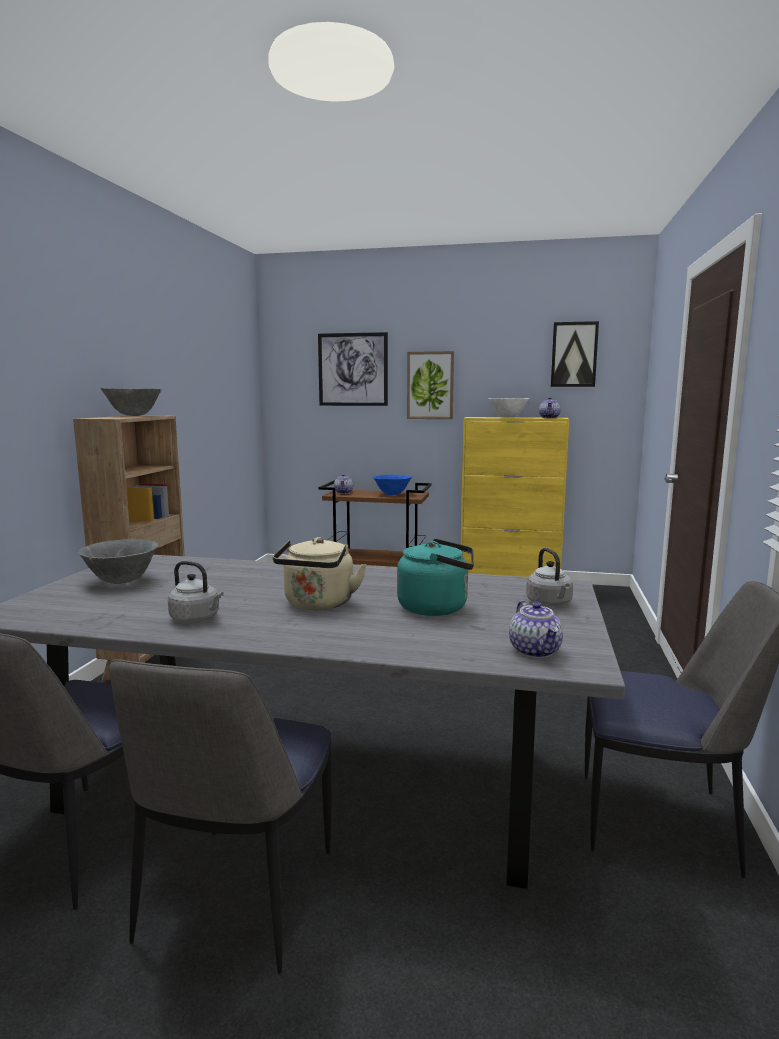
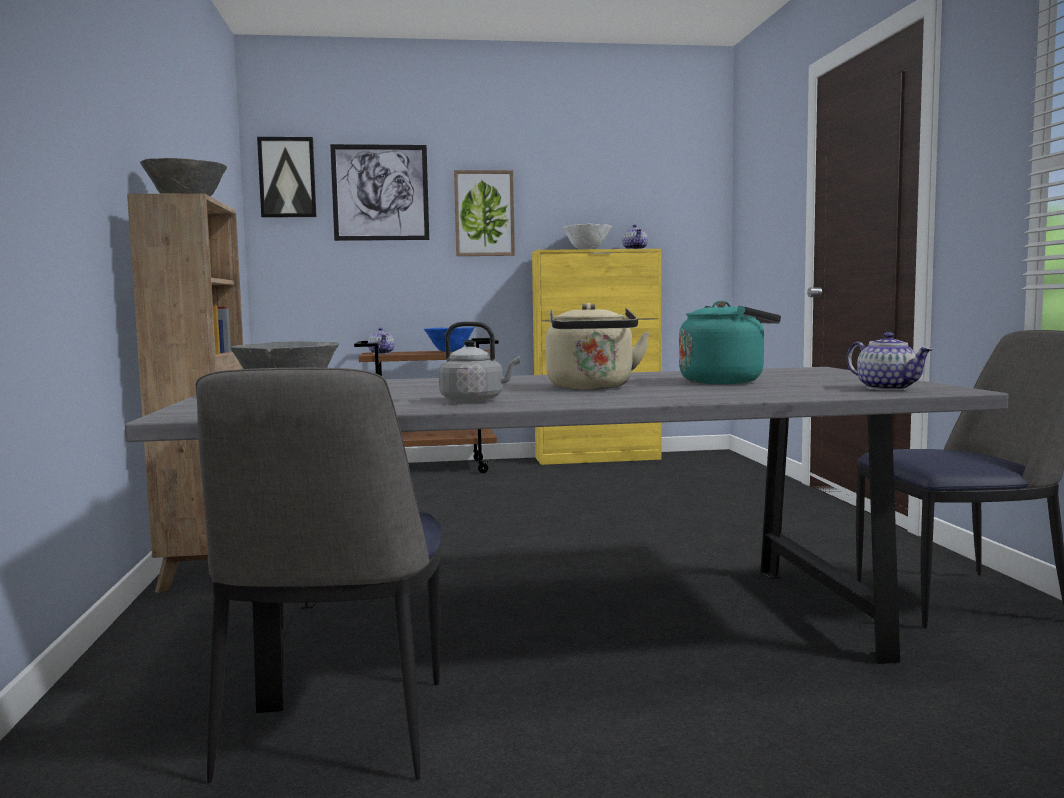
camera: 20 degrees left, 5 degrees down
(236, 899) = (611, 730): chair -> none
(550, 604) = (828, 374): grey kettle -> none
(574, 354) = (653, 177): picture -> picture (287, 177)

